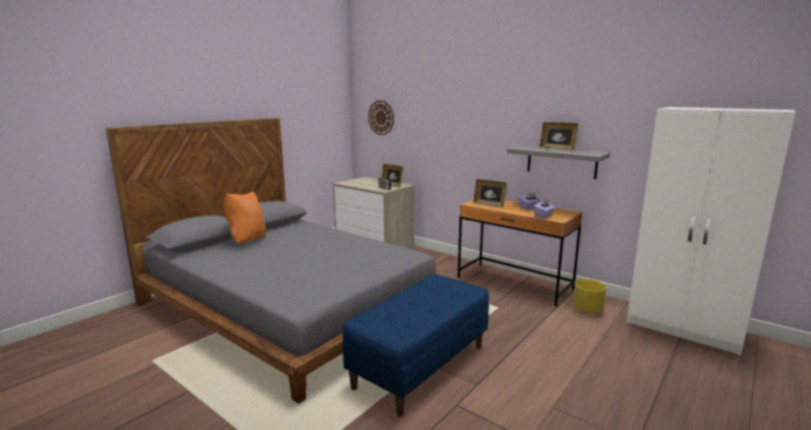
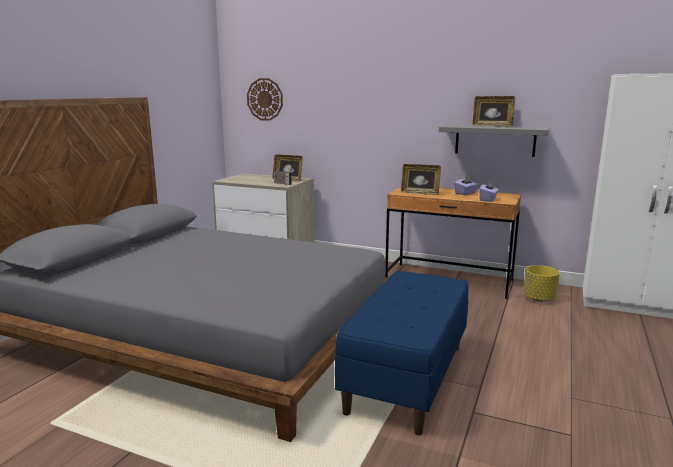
camera: 15 degrees left, 0 degrees up
(247, 241) = (137, 254): orange pillow -> none

